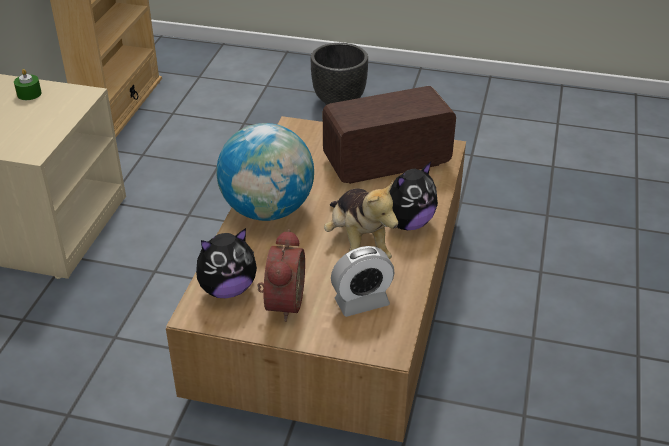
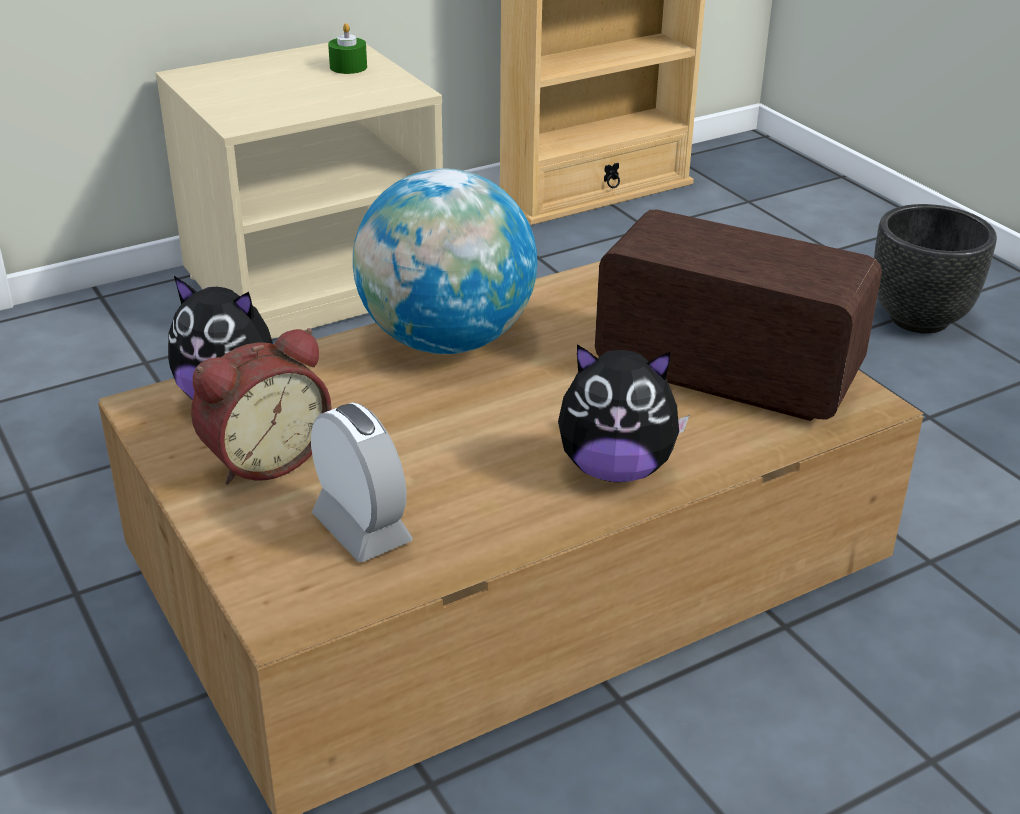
camera: 45 degrees right, 5 degrees down
(358, 244) = (491, 452): plush toy -> none
(362, 302) = (361, 528): alarm clock -> alarm clock turned 150 degrees counterclockwise

